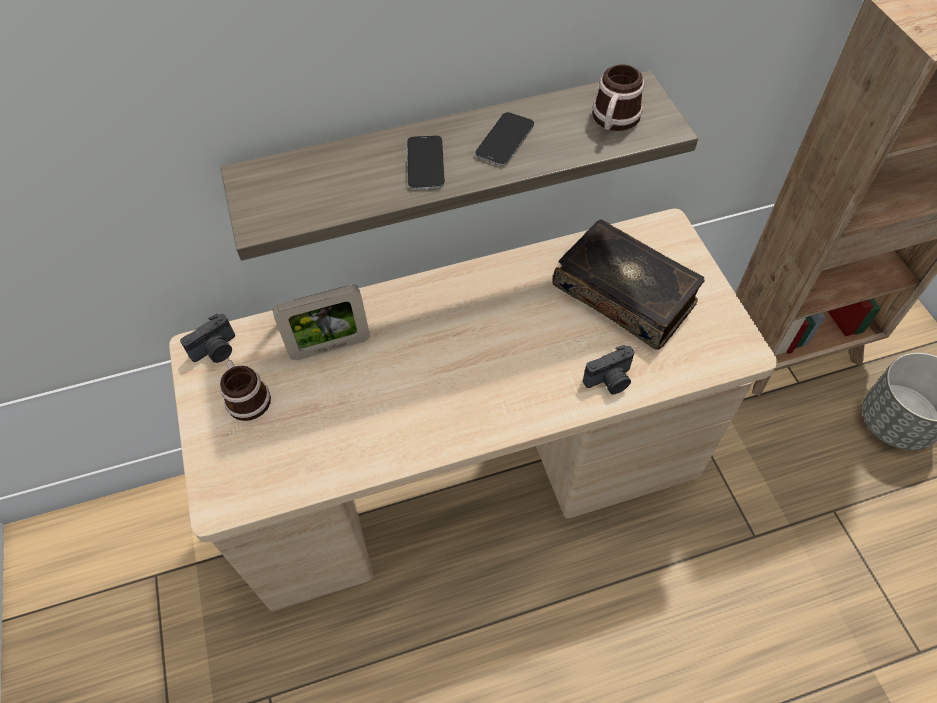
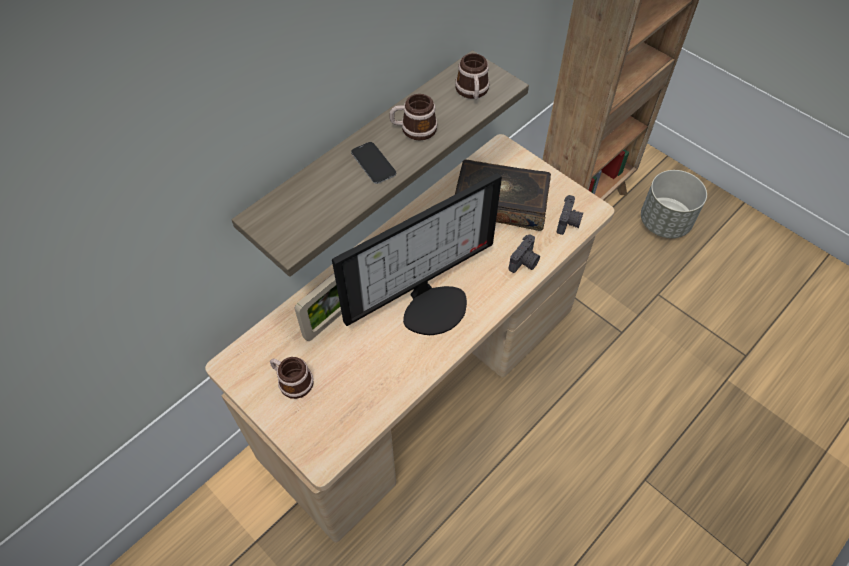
camera: 30 degrees left, 0 degrees up
(216, 351) = (247, 360): camera -> camera (569, 222)
(460, 381) = (432, 304): none -> monitor
(505, 140) = (413, 129): phone -> mug

